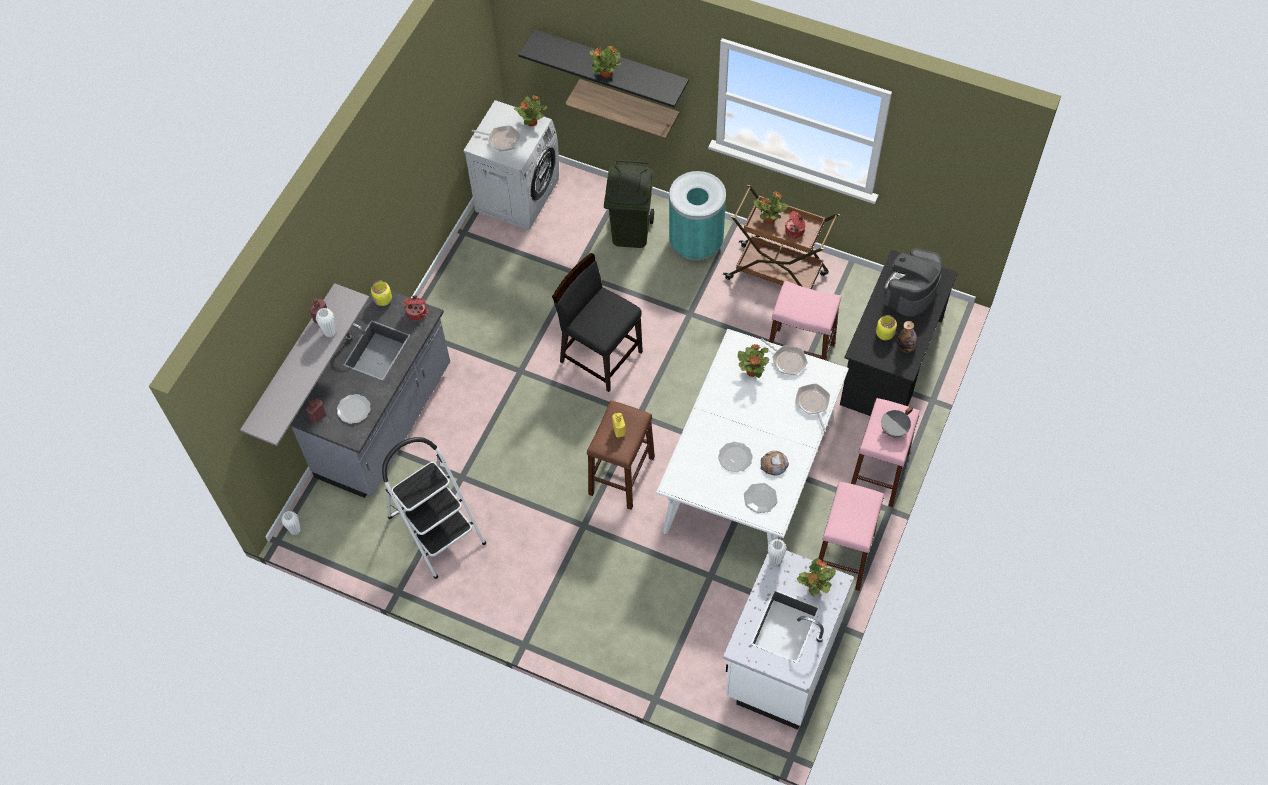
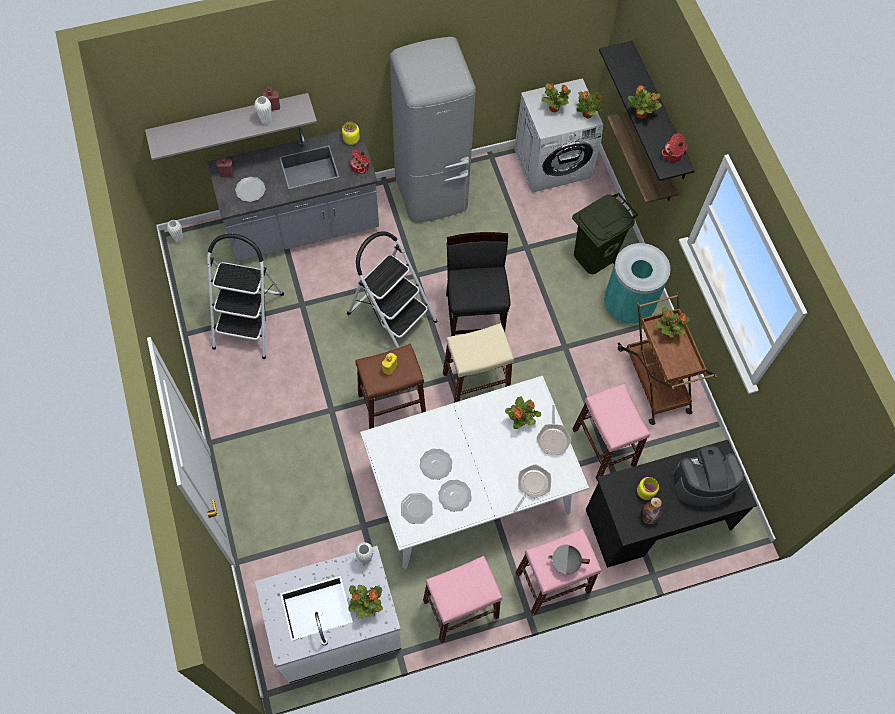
camera: 45 degrees right, 5 degrees up
(456, 302) = (433, 195): none -> grey fridge
(501, 140) = (553, 108): frying pan -> potted plant
(539, 417) = (390, 316): none -> step ladder
(662, 400) = (476, 383): none -> beige stool
(774, 464) = (454, 496): bread -> plate
(795, 231) = (675, 358): cooking pot -> cooking pot (672, 155)

